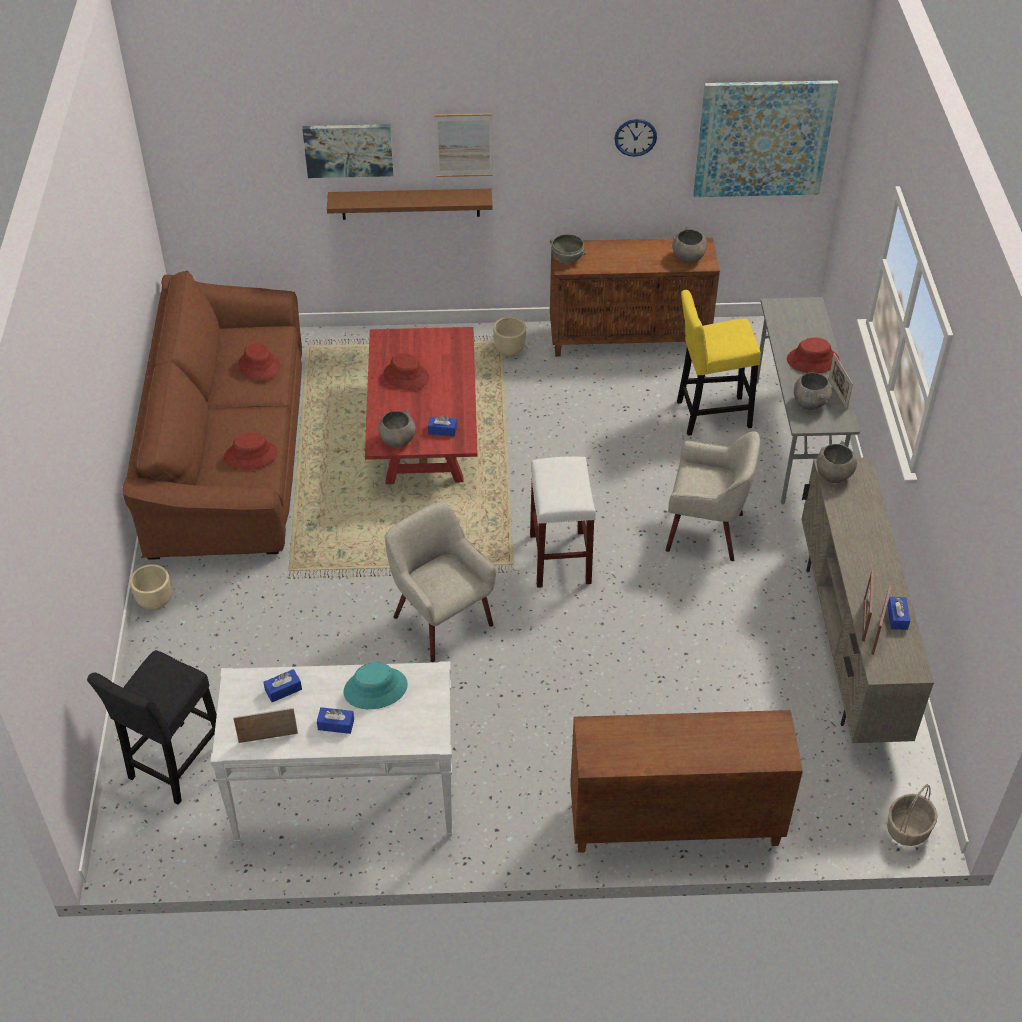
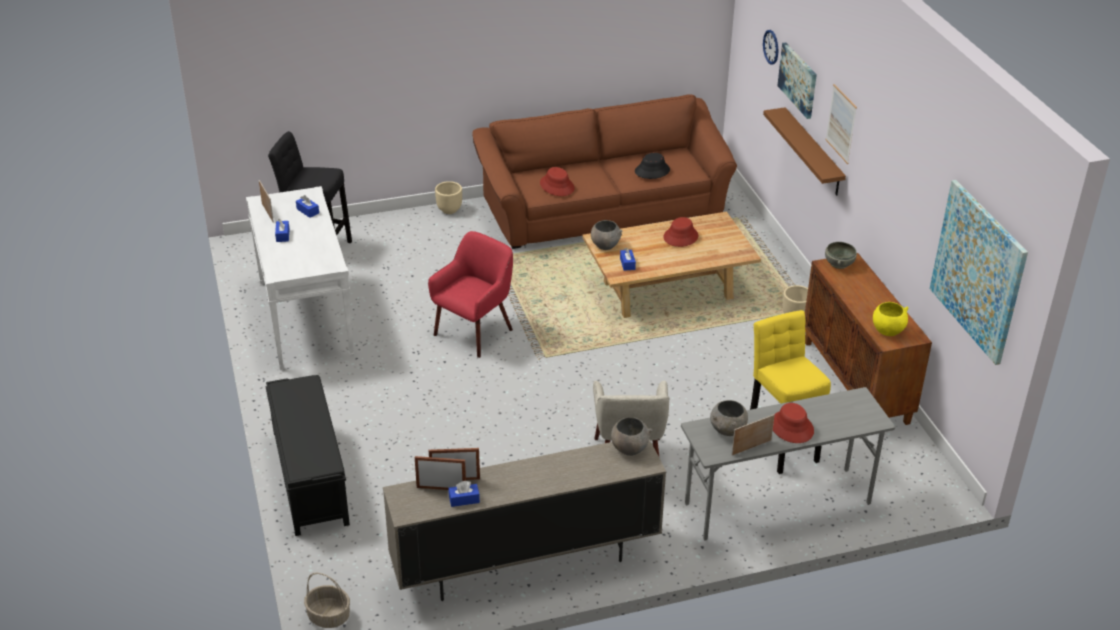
camera: 75 degrees right, 10 degrees down
(259, 366) = (652, 171): red hat -> black hat
(375, 689) = (316, 245): turquoise hat -> none
(424, 435) = (667, 290): red coffee table -> beige coffee table
(441, 620) = (474, 332): beige armchair -> red armchair
(559, 558) = (562, 380): white stool -> none
(635, 137) = (915, 198): wall clock -> wall clock (771, 47)
(673, 824) = (310, 476): brown cabinet -> black bench
(688, 258) = (887, 330): grey bowl -> yellow bowl

